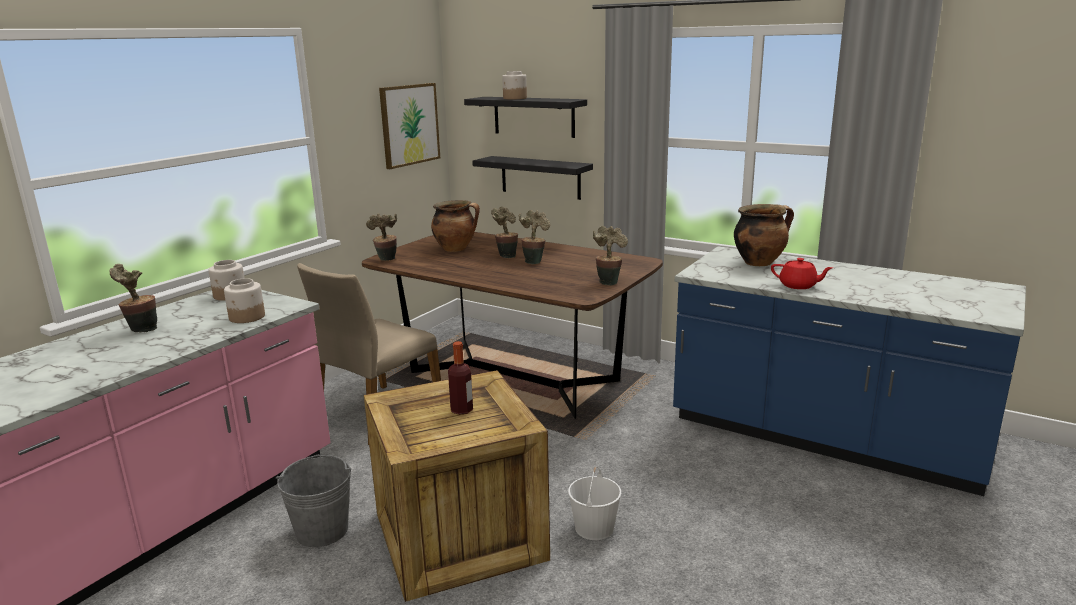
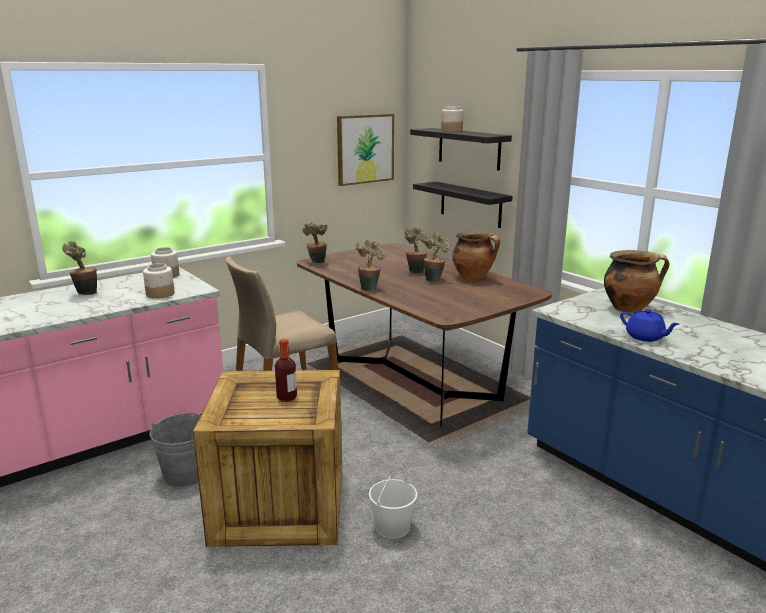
camera: 20 degrees right, 0 degrees up
(456, 249) = (380, 260): cooking pot -> cooking pot (473, 277)
(608, 282) = (481, 307): potted plant -> potted plant (369, 288)
(798, 286) = (645, 337): red teapot -> blue teapot

